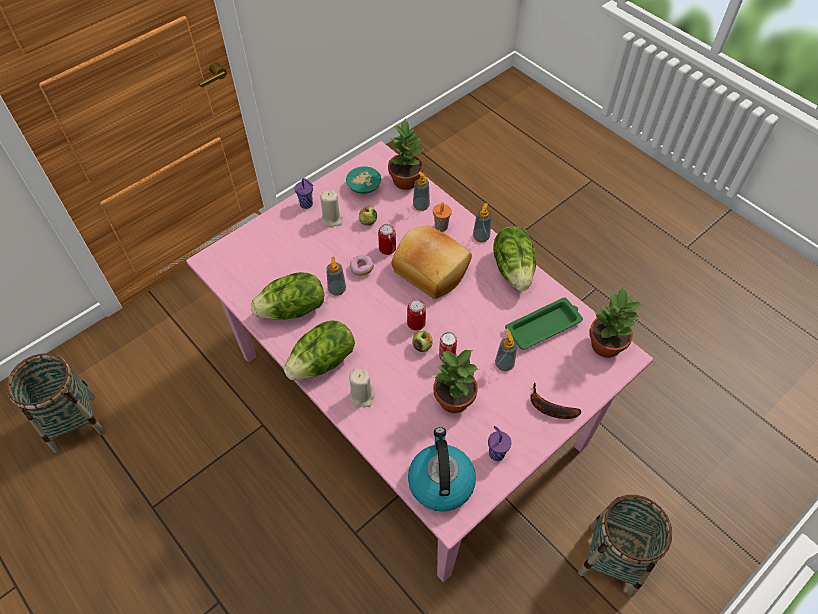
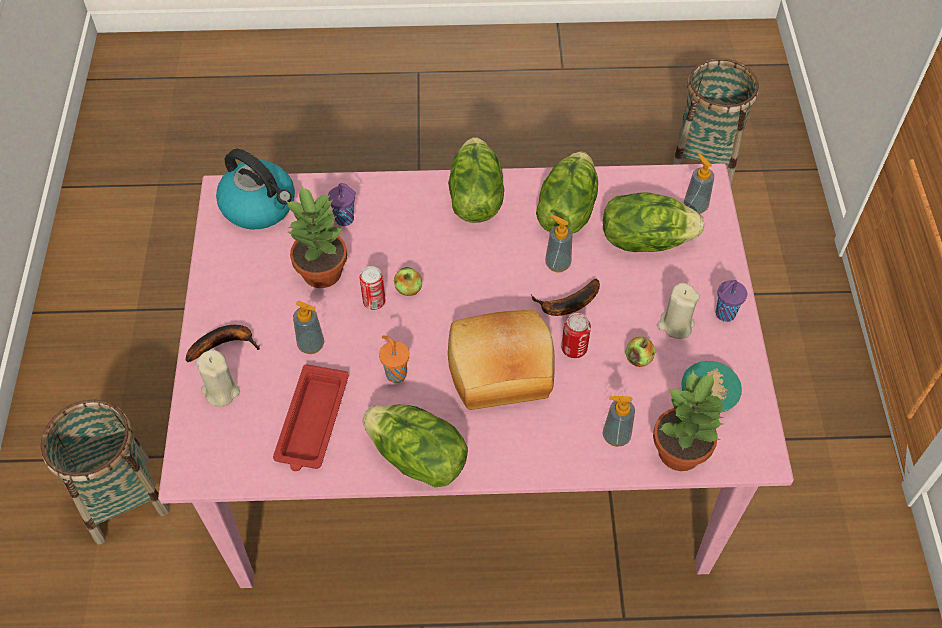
camera: 130 degrees right, 0 degrees up
(282, 262) = (645, 239): none -> lettuce
(362, 268) = (567, 305): donut -> banana
(362, 396) = (405, 205): beige candle -> beige candle (220, 391)
(416, 324) = (441, 303): can -> none
(441, 228) = (557, 430): orange cup -> orange cup (395, 373)
(481, 237) = (500, 464): soap dispenser -> soap dispenser (695, 206)
(496, 453) = (235, 265): purple cup -> purple cup (345, 219)
(544, 326) = (312, 422): green tray -> red tray
(605, 346) = (224, 462): potted plant -> none

